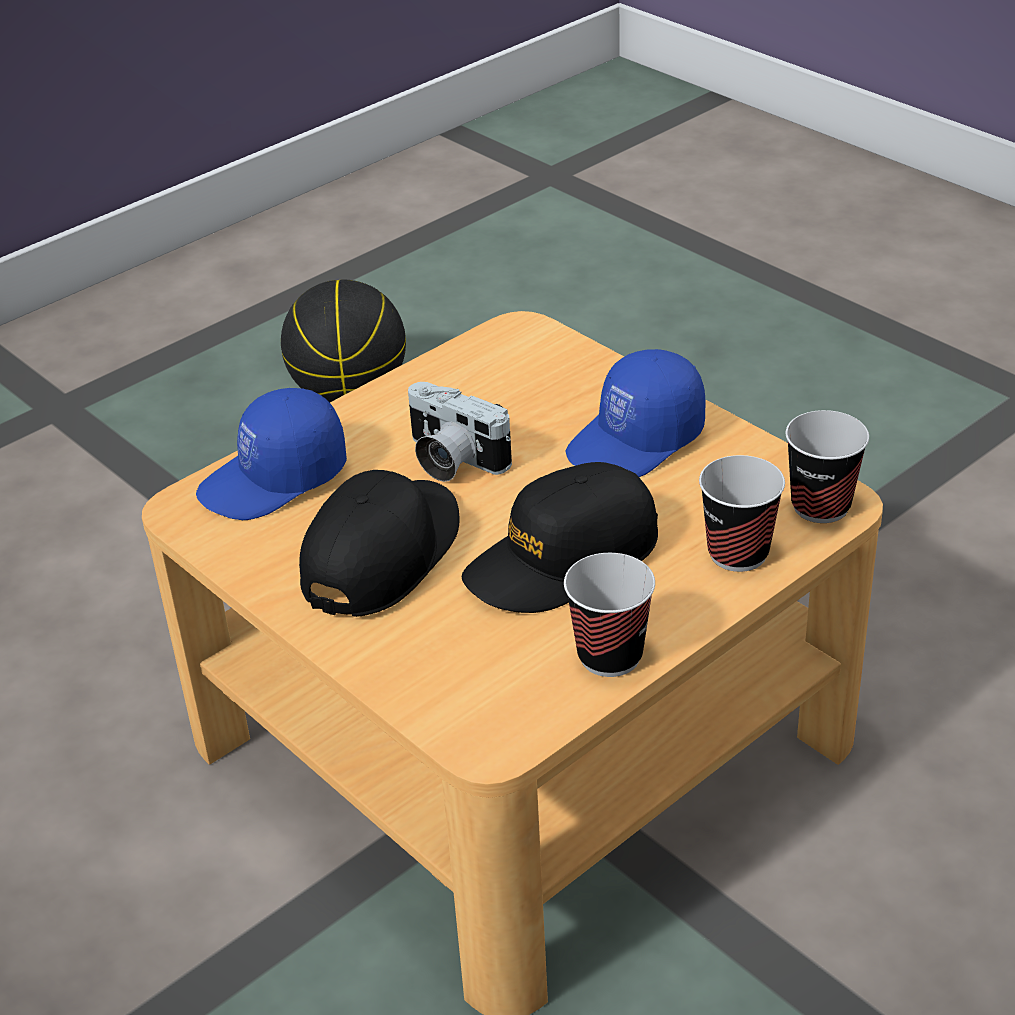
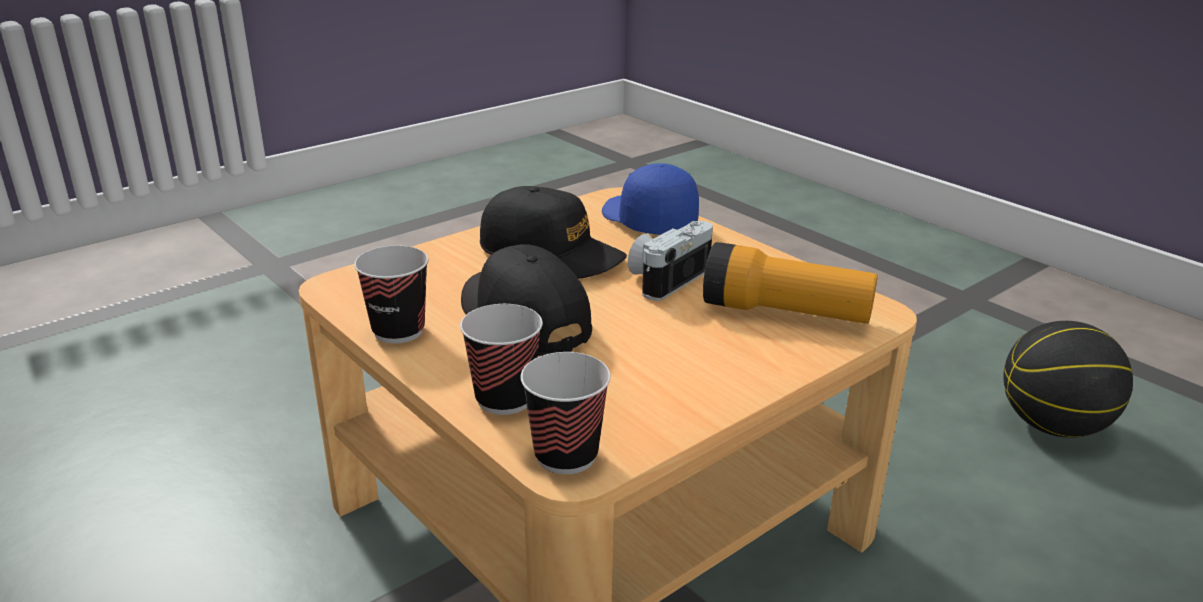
camera: 90 degrees right, 10 degrees down
(528, 382) = (785, 313): none -> flashlight
(637, 441) = (688, 360): blue cap -> none

